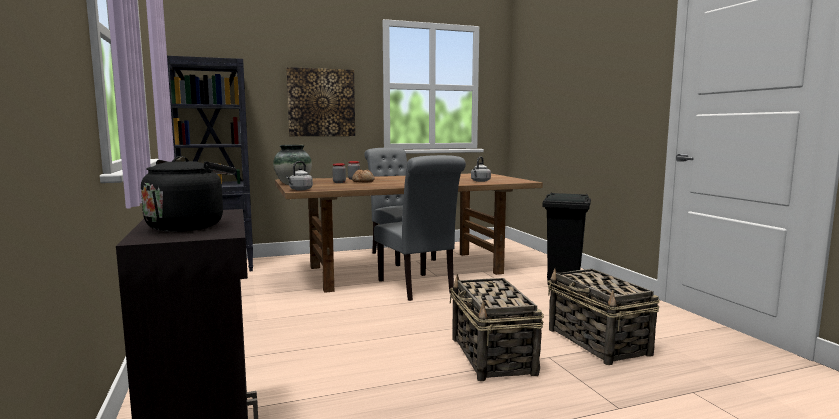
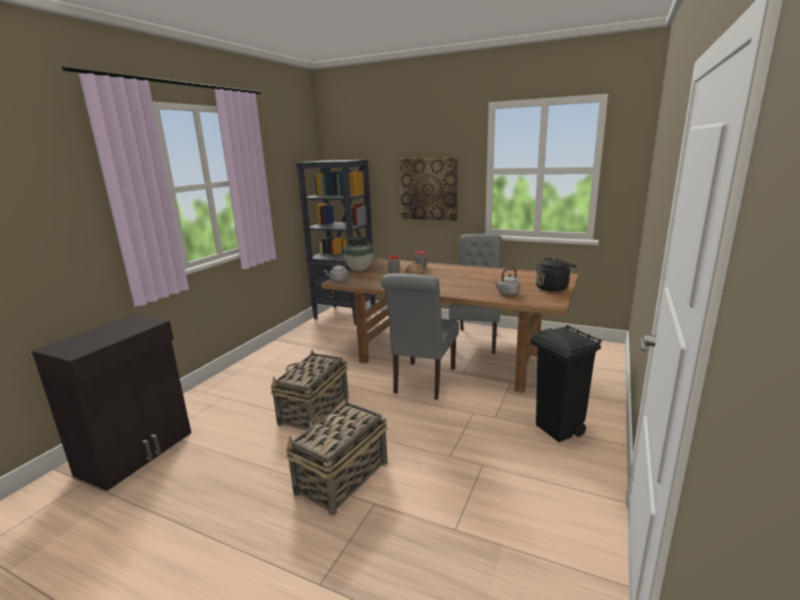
camera: 45 degrees right, 10 degrees up
(189, 226) = (94, 338): black kettle -> black kettle (553, 288)
(598, 342) = (441, 514): basket -> basket (314, 411)

